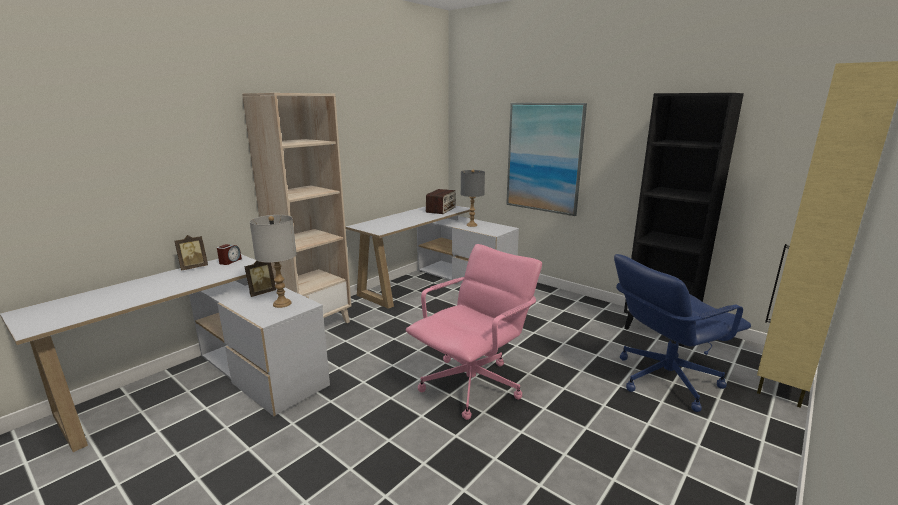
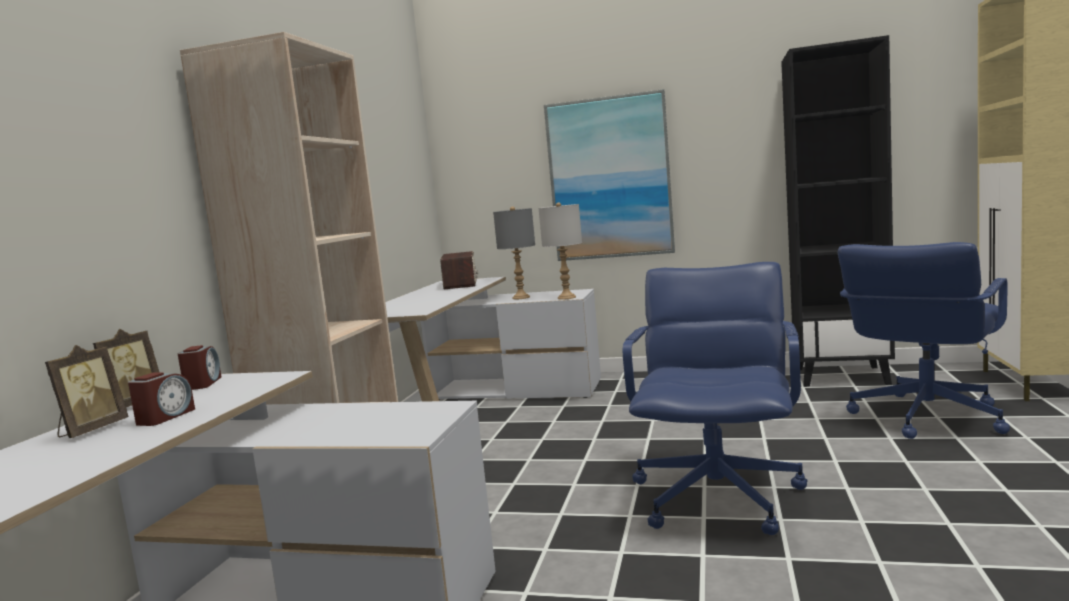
camera: 25 degrees left, 10 degrees down
(189, 280) = (165, 417): none -> alarm clock
(261, 293) = (323, 417): picture frame -> picture frame (91, 430)
(282, 303) = (397, 416): grey table lamp -> grey table lamp (566, 297)
(472, 385) = (718, 496): pink office chair -> blue office chair

